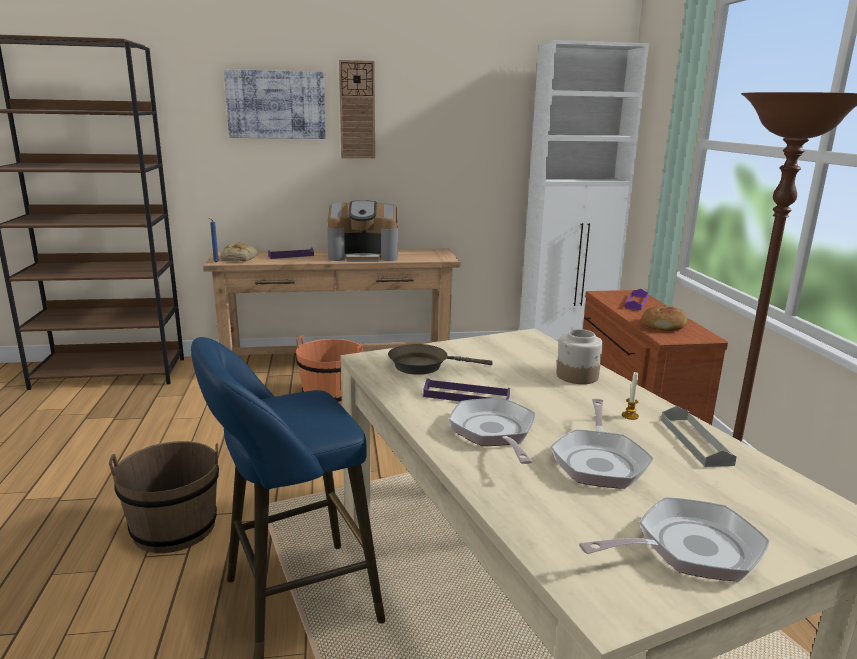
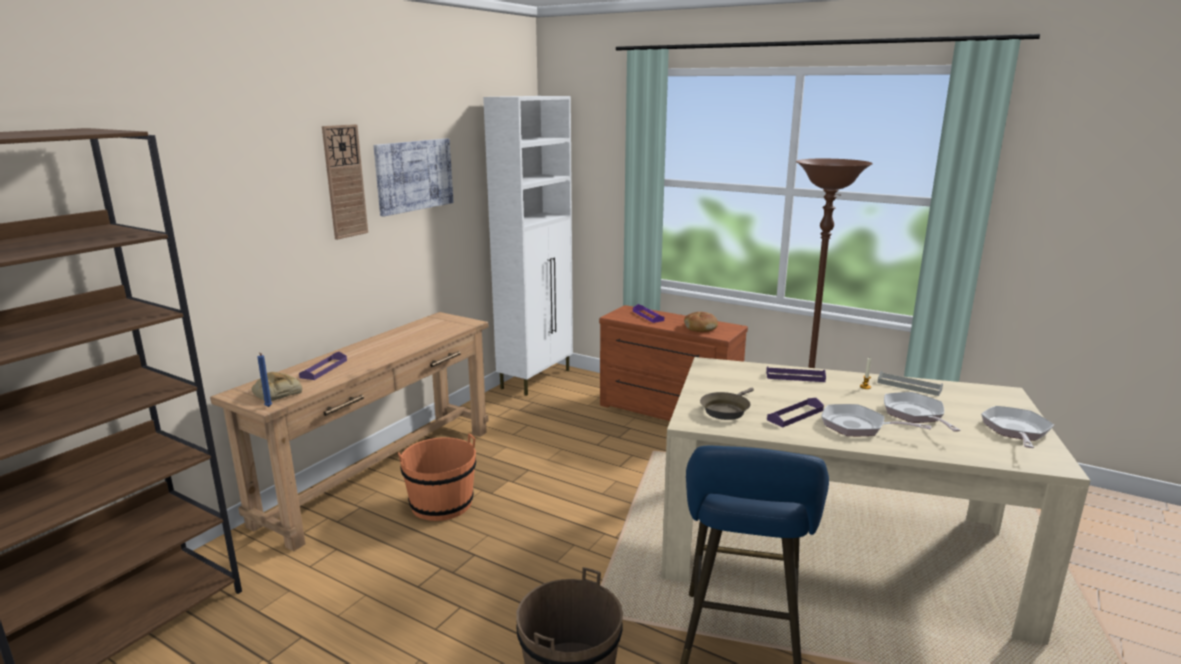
camera: 50 degrees left, 0 degrees up
(276, 105) = (261, 188): picture -> picture (414, 175)
(364, 256) = (394, 344): coffee machine -> none
(577, 376) = (795, 377): jar -> purple tray
(599, 461) = (915, 415): frying pan -> frying pan turned 150 degrees counterclockwise

